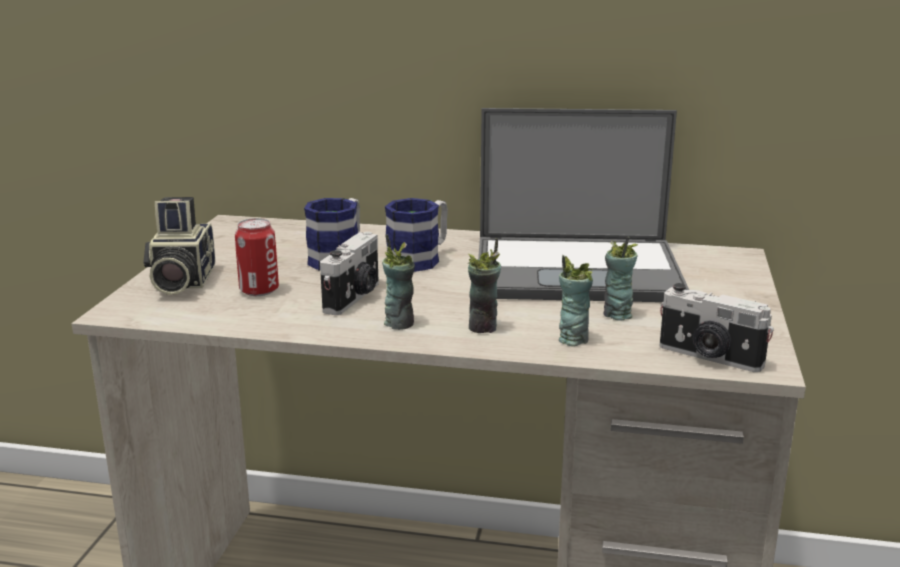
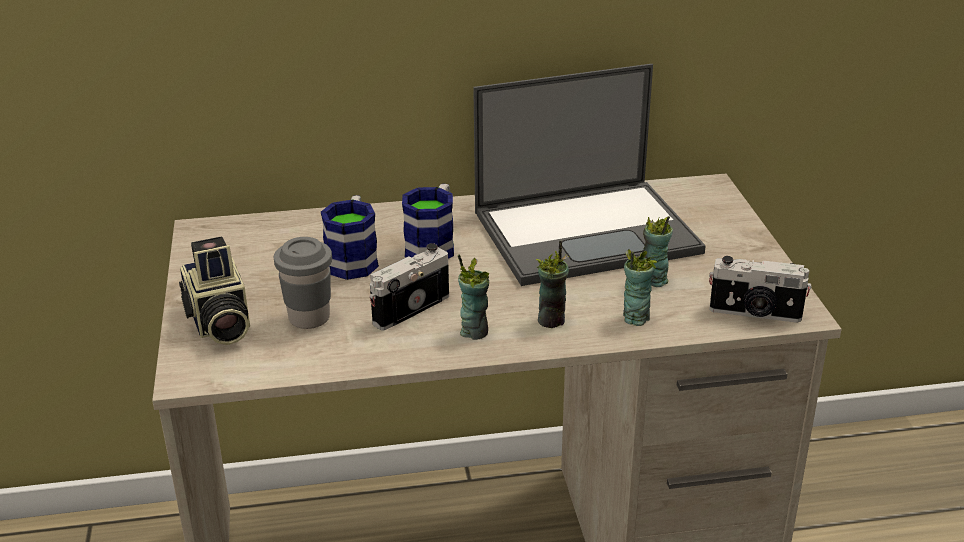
camera: 20 degrees left, 10 degrees up
(259, 290) = (309, 318): can -> grey cup
(354, 298) = (409, 308): camera -> camera turned 135 degrees counterclockwise

